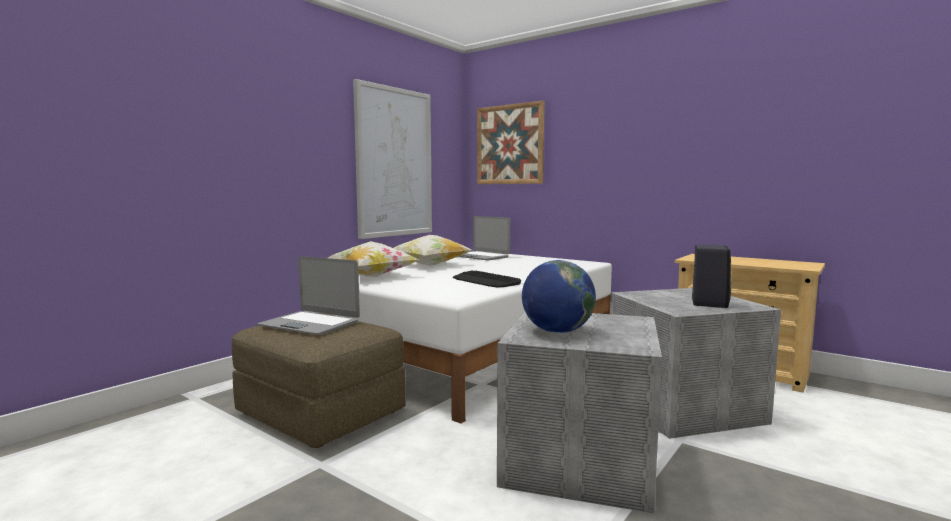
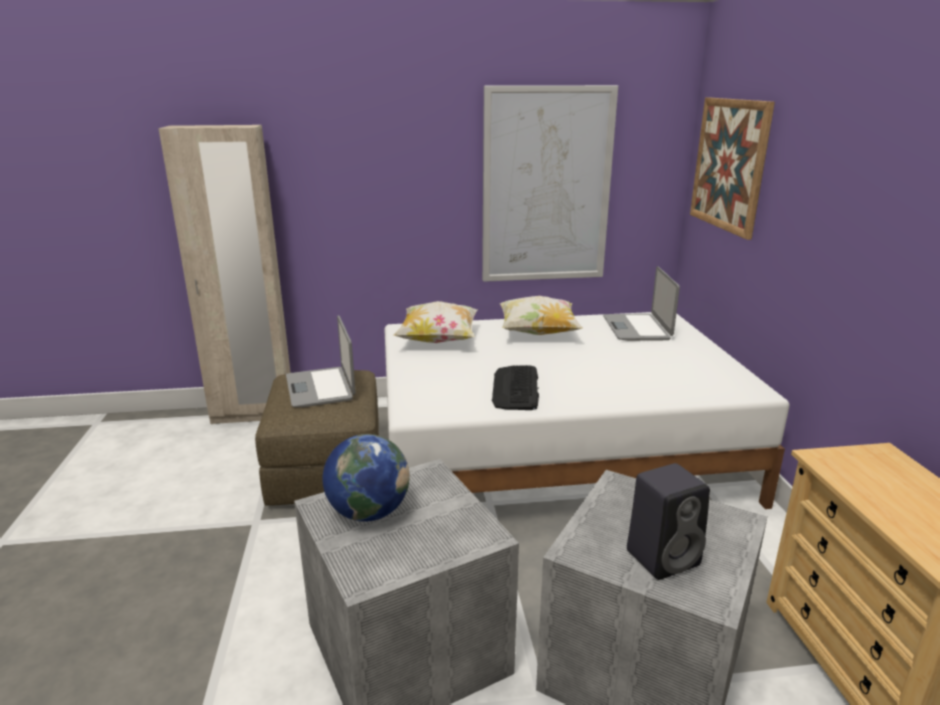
camera: 45 degrees right, 15 degrees up
(157, 411) = (253, 415): none -> beige wardrobe

